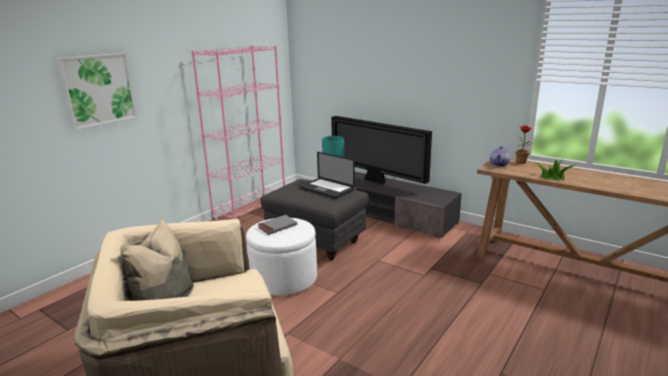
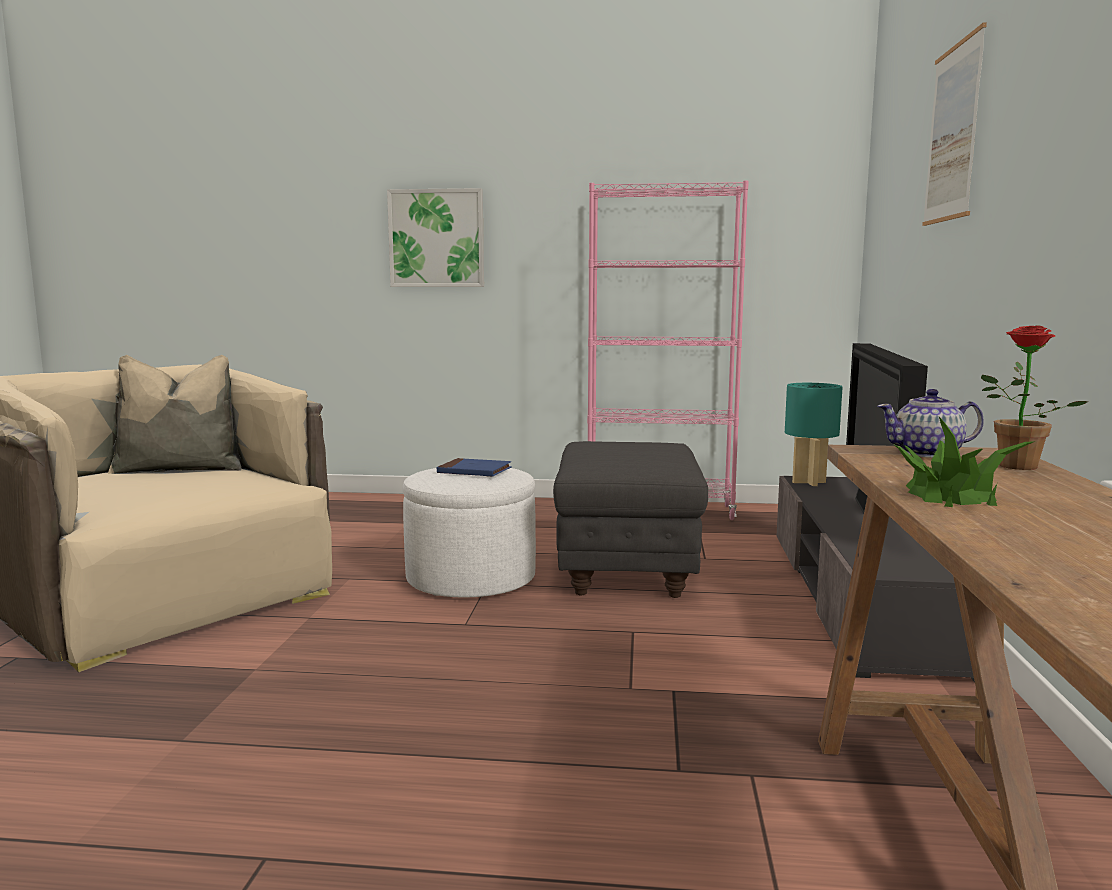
camera: 60 degrees right, 10 degrees down
(277, 226) = (474, 471): grey book -> blue book
(326, 189) = (649, 455): laptop -> none
(386, 38) = (953, 133): none -> picture

